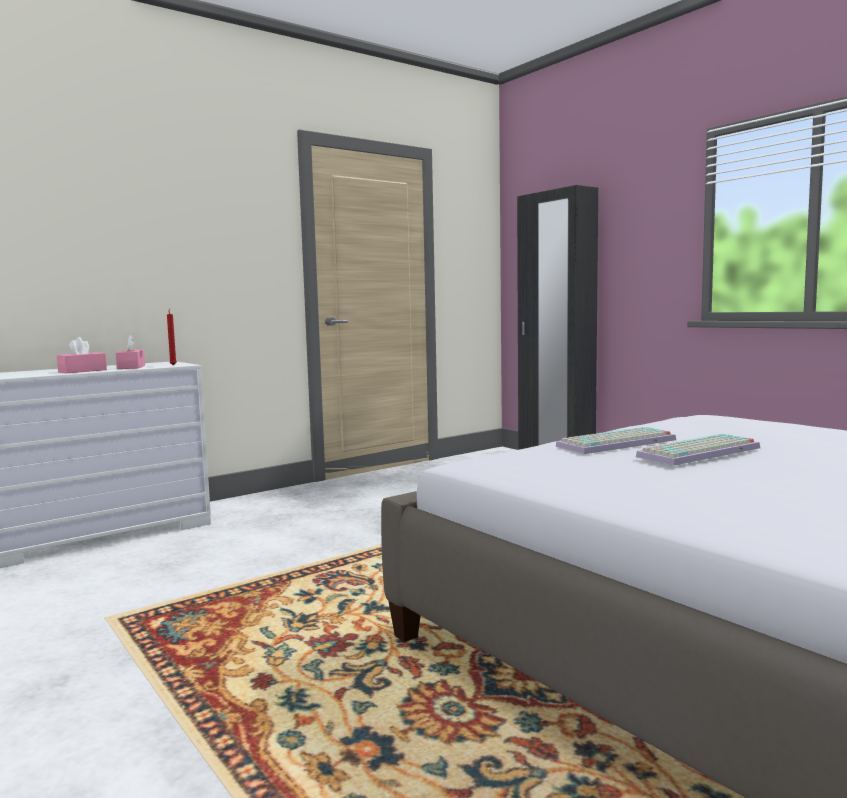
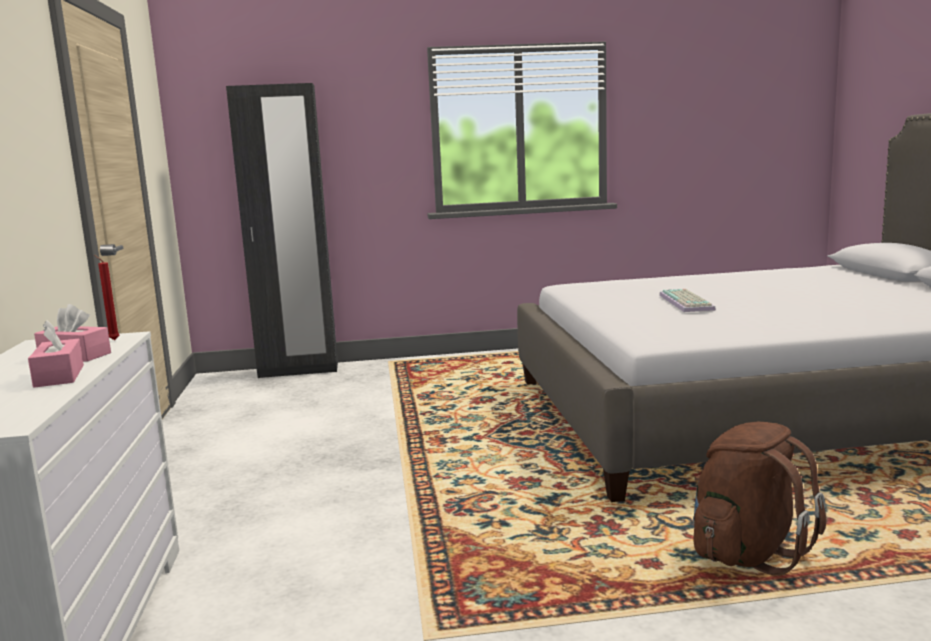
camera: 60 degrees left, 5 degrees up
(322, 737) = (747, 552): none -> brown backpack
(617, 443) = (635, 309): keyboard -> none

